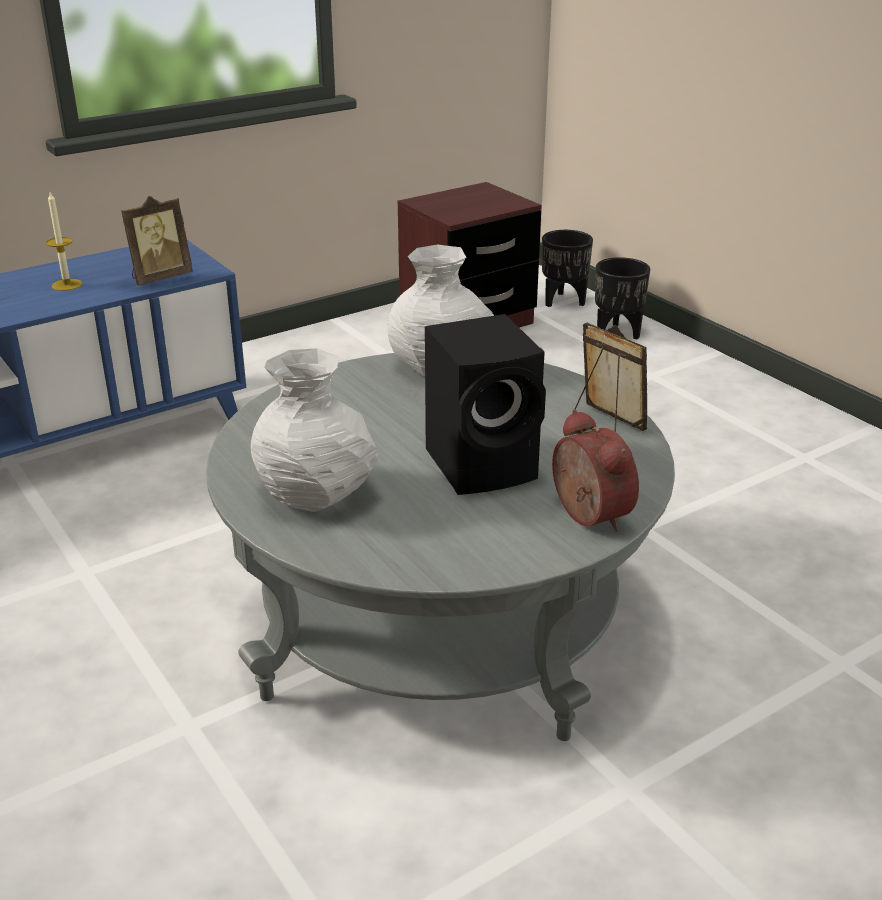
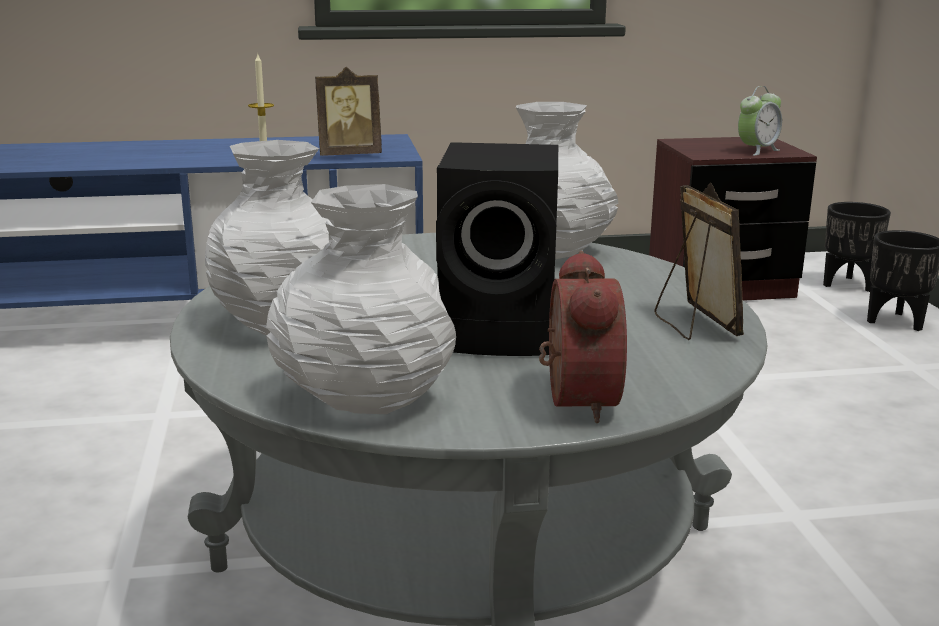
camera: 25 degrees right, 10 degrees down
(447, 552) = (362, 397): none -> white vase
(491, 205) = (757, 150): none -> alarm clock

